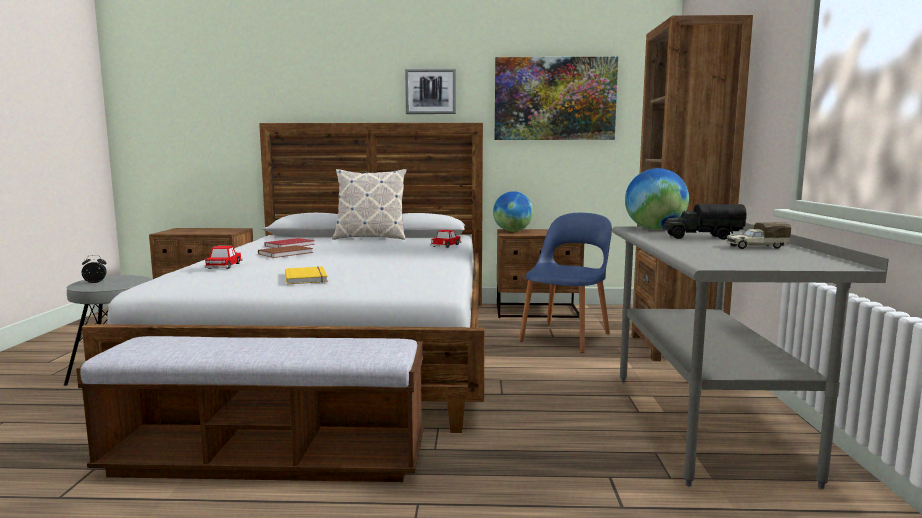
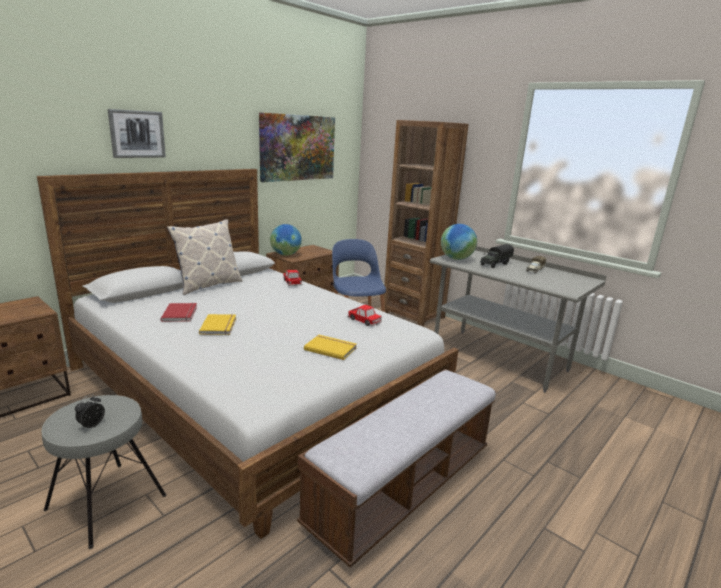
camera: 50 degrees left, 10 degrees up
(224, 266) = (239, 359): toy car -> toy car (364, 320)
(286, 253) = (220, 326): brown book -> yellow book
(430, 91) = (211, 140): picture -> picture (137, 134)

